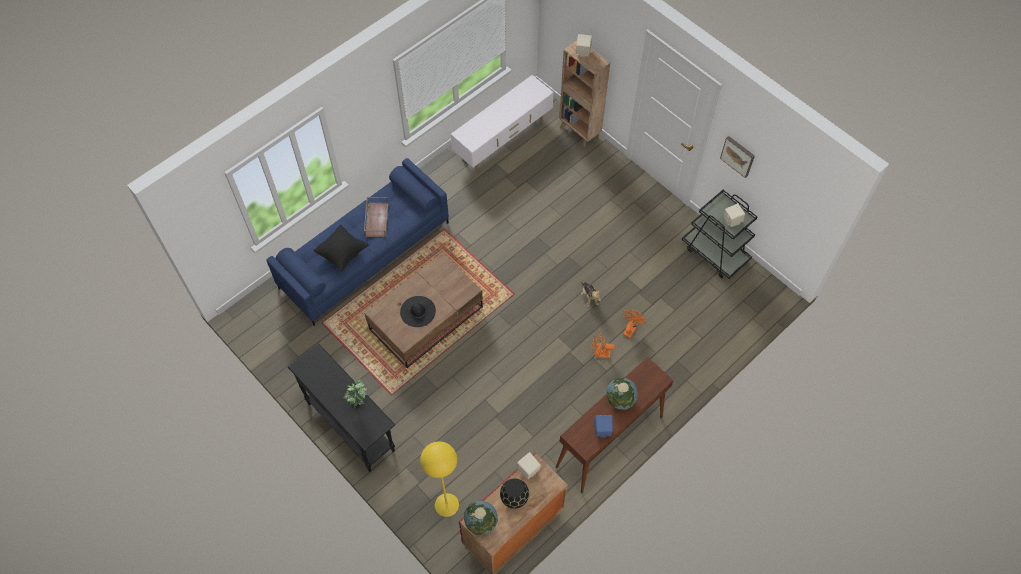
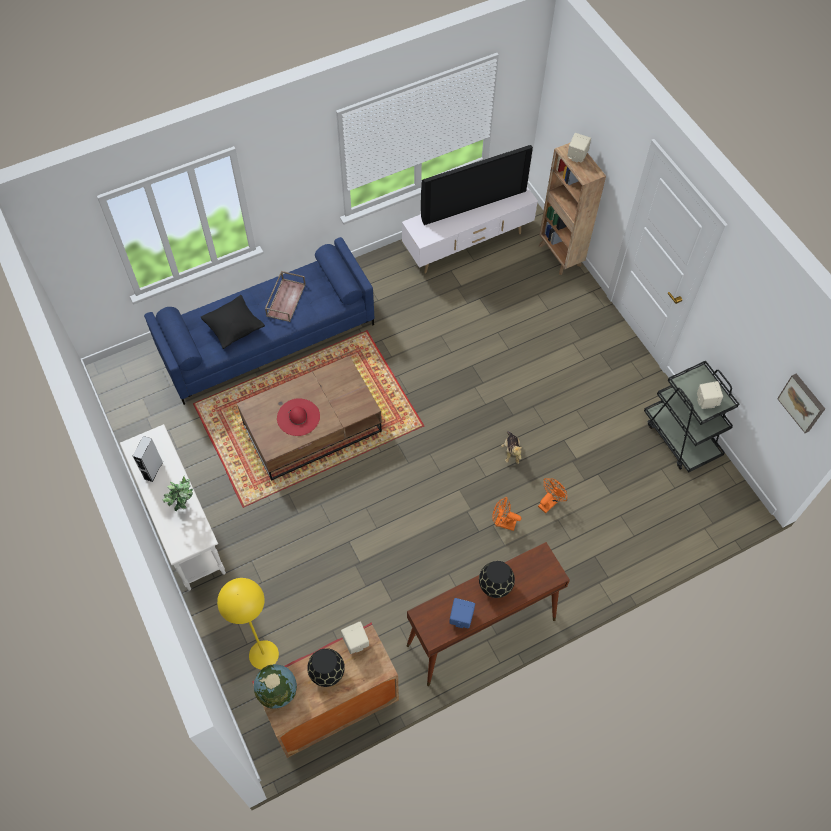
camera: 15 degrees right, 0 degrees up
(323, 381) = (153, 470): none -> grey speaker
(351, 426) = (185, 531): black console table -> white console table
(418, 311) = (298, 417): black hat -> red hat
(503, 105) = (473, 203): none -> television
(620, 400) = (495, 586): globe -> black vase
(738, 156) = (731, 322): picture -> picture (802, 402)

